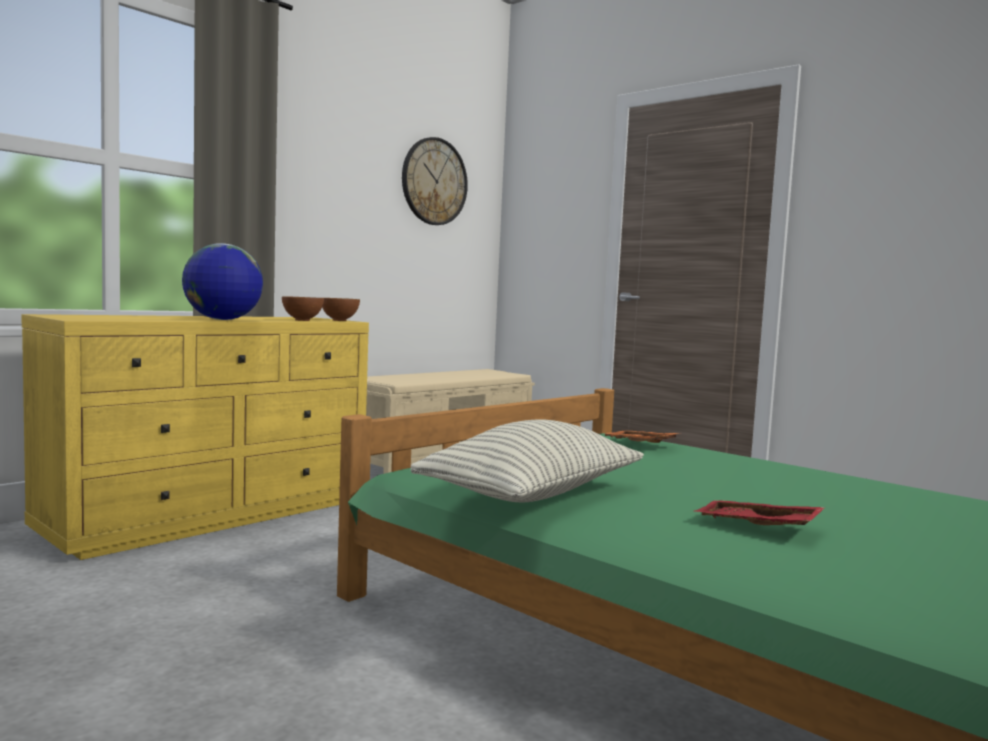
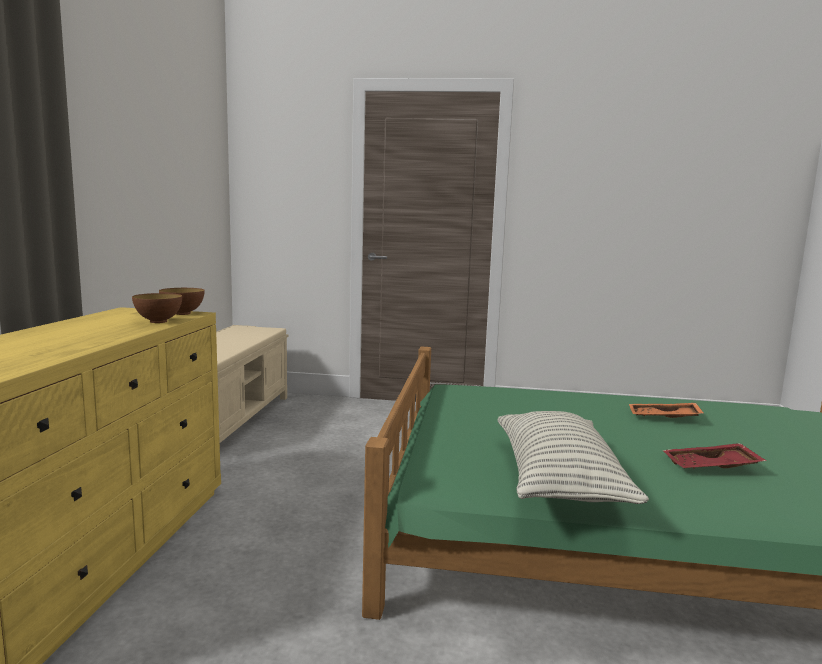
camera: 35 degrees left, 5 degrees up
(222, 320) = (97, 340): globe -> none
(434, 181) = (184, 146): wall clock -> none
(638, 444) = (490, 396): orange tray -> orange tray (663, 418)

